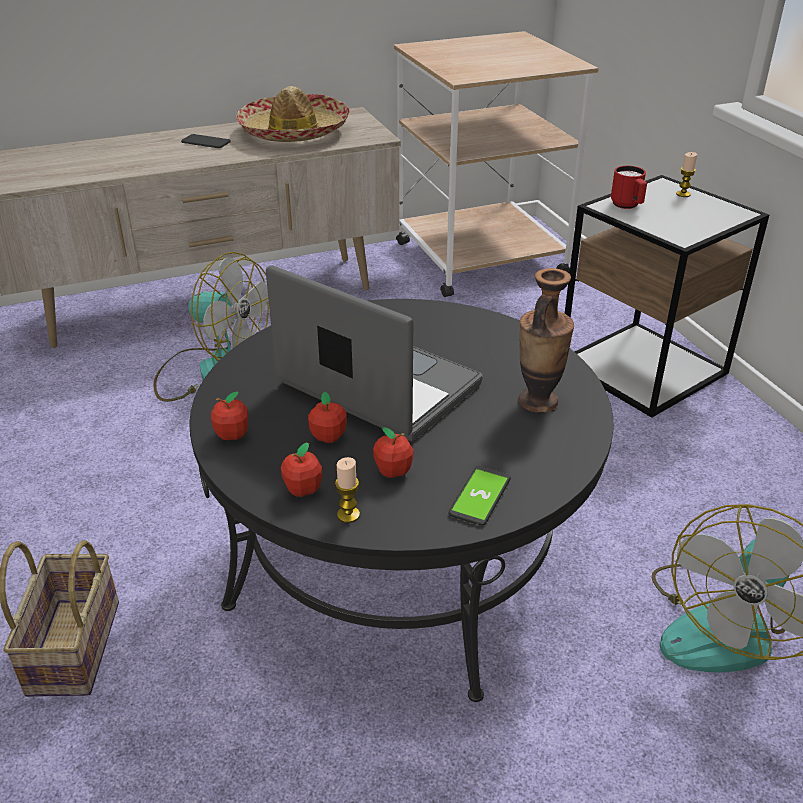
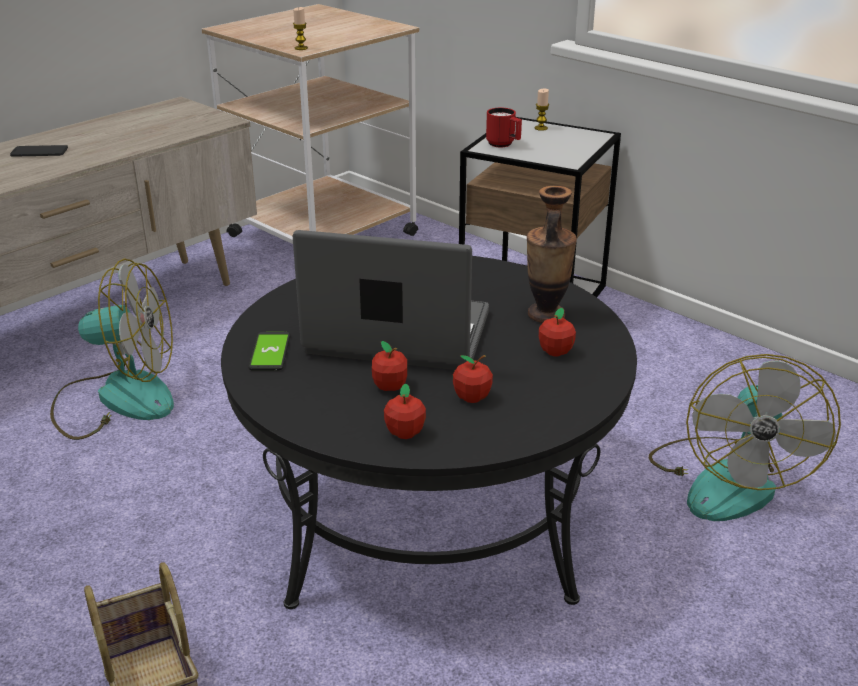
camera: 25 degrees left, 5 degrees down
(232, 435) = (296, 407): apple -> apple (555, 352)
(294, 131) = (129, 128): hat -> none
(348, 515) = (463, 441): candle -> candle (301, 48)
(480, 496) = (561, 397): phone -> phone (270, 352)

